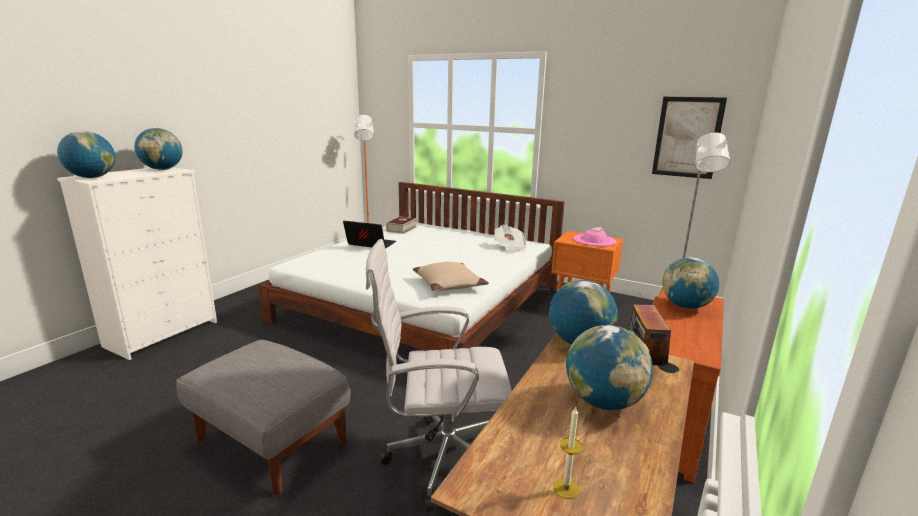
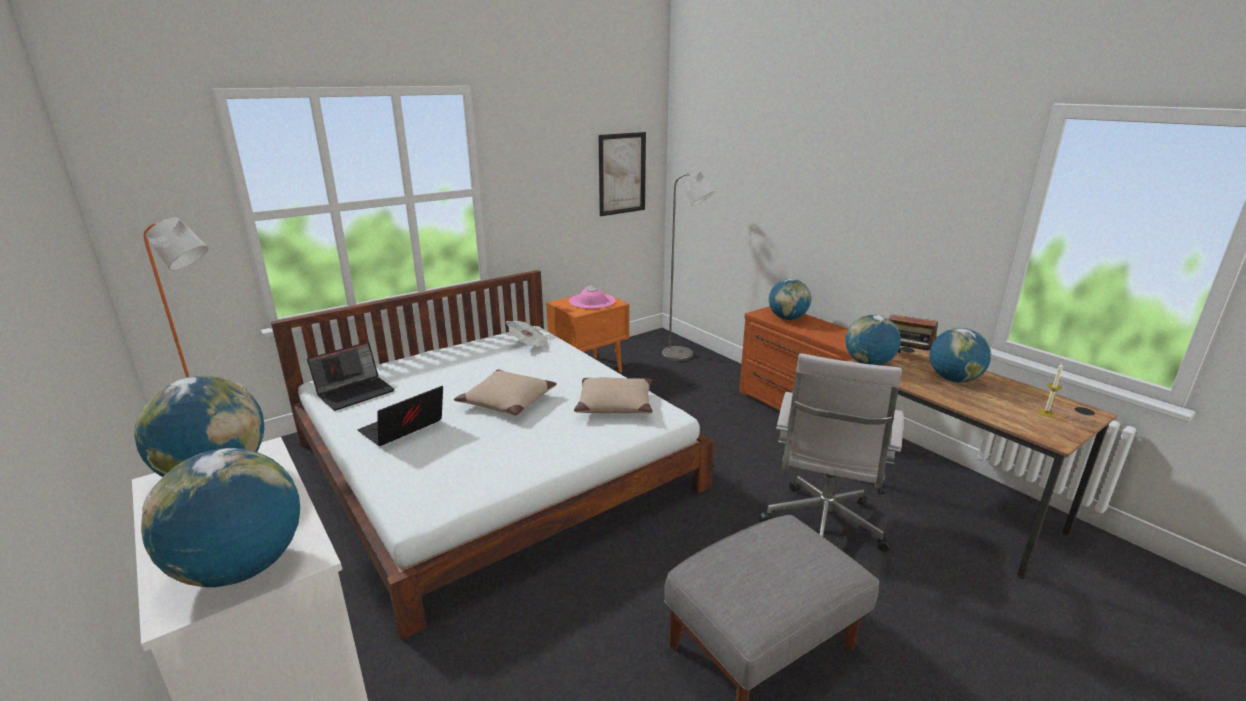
camera: 65 degrees left, 5 degrees up
(401, 229) = (356, 392): book -> laptop
(422, 257) = (507, 401): none -> beige pillow

